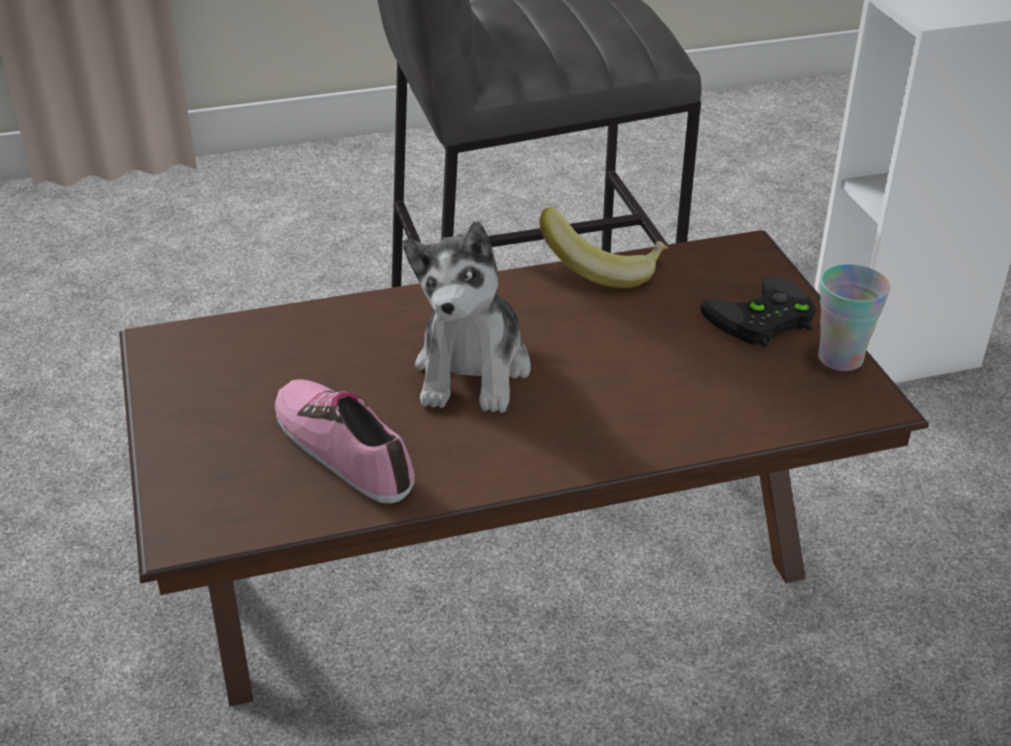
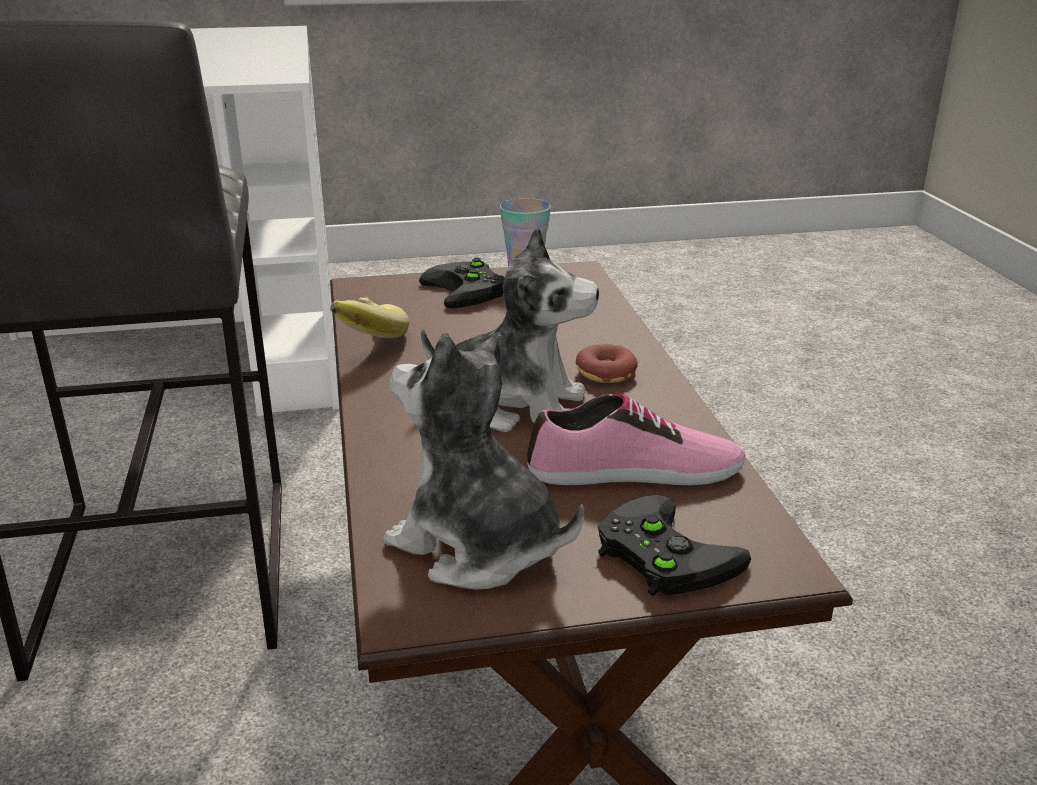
camera: 85 degrees left, 10 degrees down
(211, 460) = (660, 554): none -> black game controller
(234, 365) = (477, 546): none -> plush toy
(344, 448) = (635, 472): shoe -> shoe turned 150 degrees counterclockwise
(555, 428) = (605, 373): none -> donut

